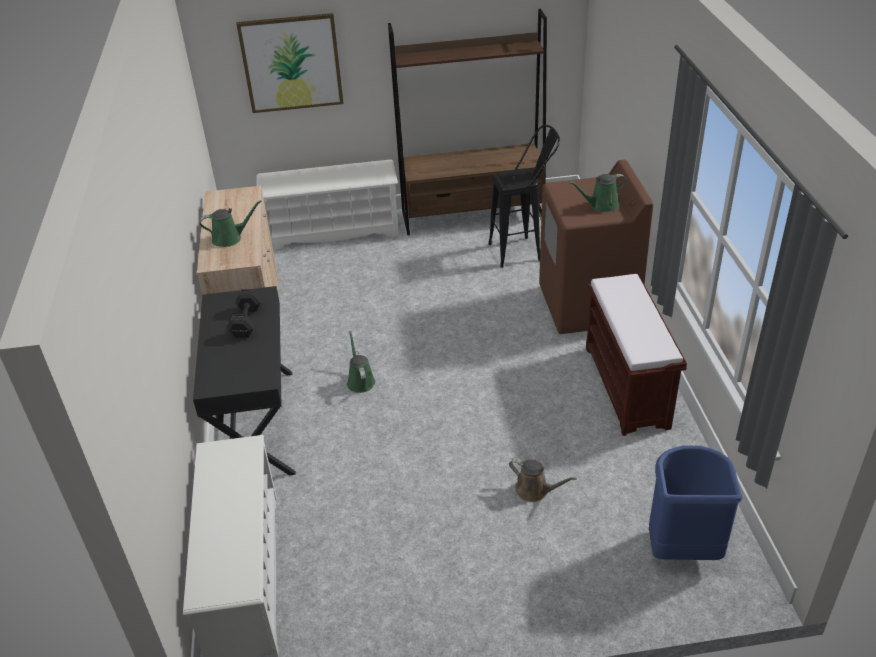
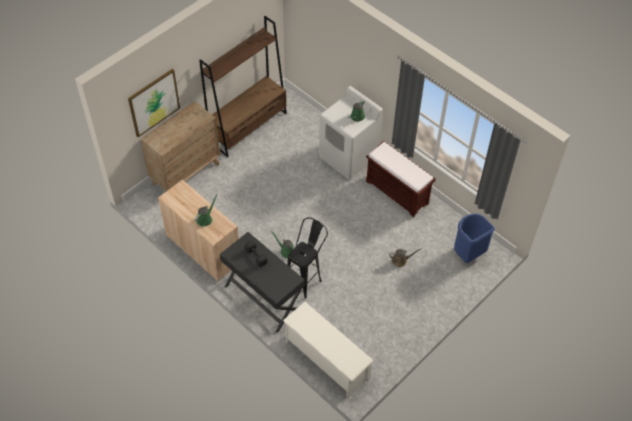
camera: 40 degrees left, 15 degrees up
(333, 231) = (186, 173): white shoe rack -> brown dresser
(523, 250) = (293, 139): black stool -> black stool (306, 278)
(588, 306) = (348, 157): brown washing machine -> white washing machine

